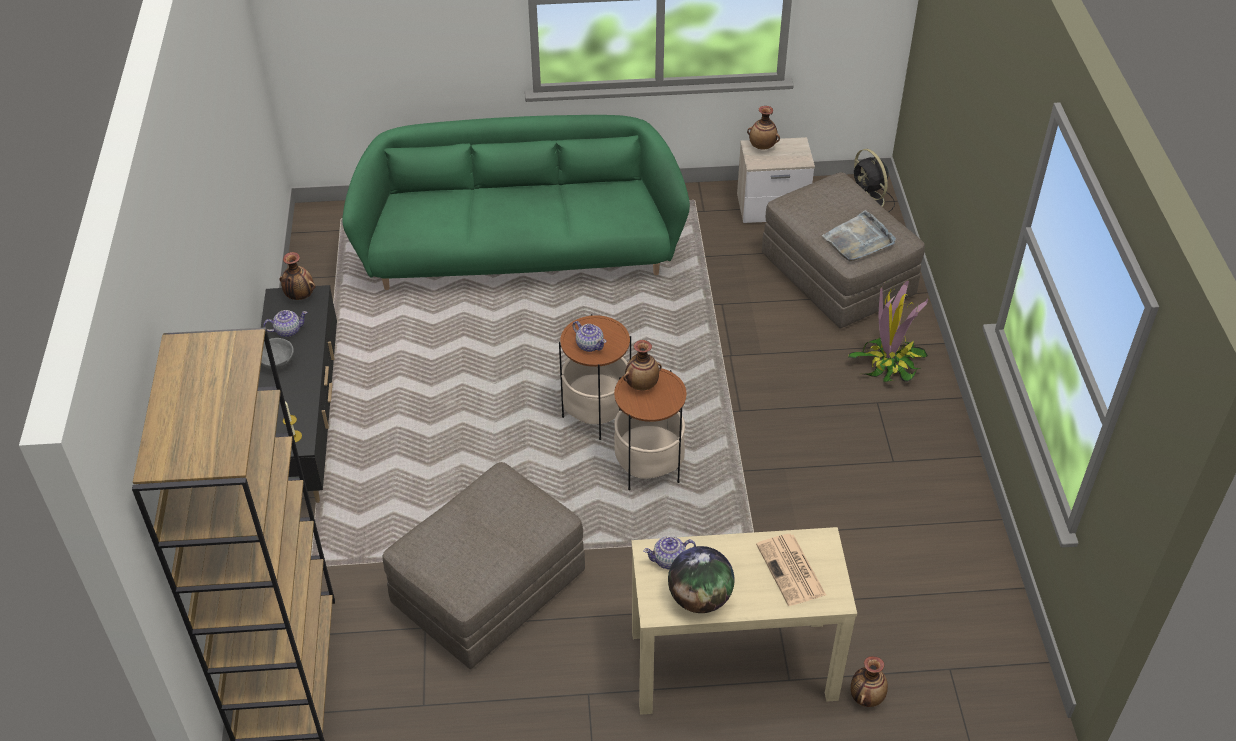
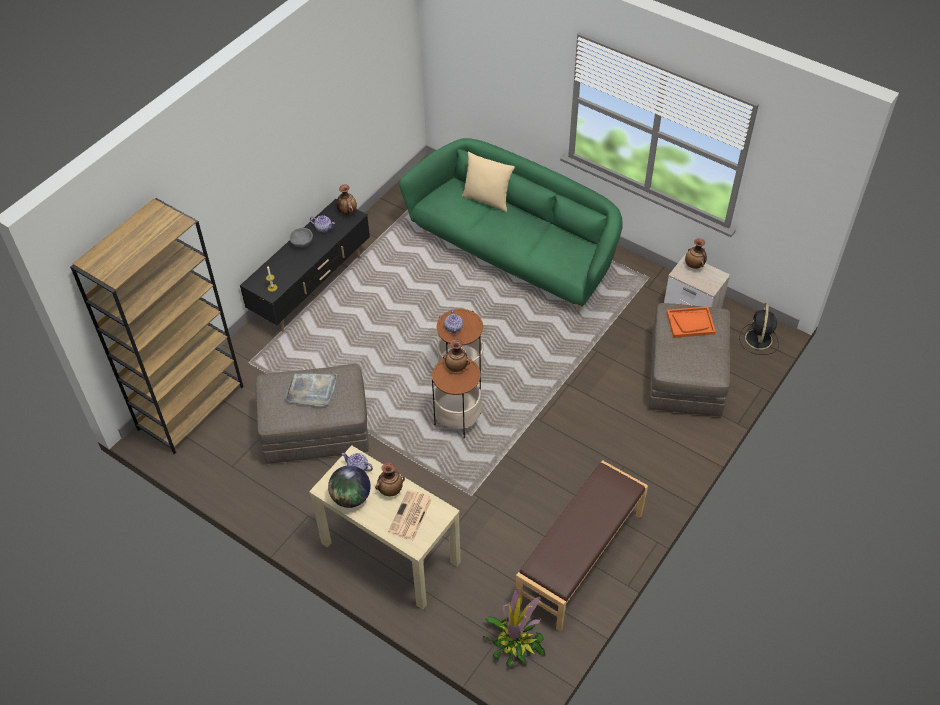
camera: 40 degrees right, 5 degrees up
(459, 196) = (487, 199): none -> beige pillow
(823, 203) = (690, 323): none -> orange tray
(858, 240) = (686, 359): grey tray -> grey tray (312, 390)
(866, 697) = (438, 618): vase -> vase (390, 490)
(889, 363) = (657, 448): potted plant -> potted plant (515, 641)
(938, 524) = (580, 558): none -> brown bench

